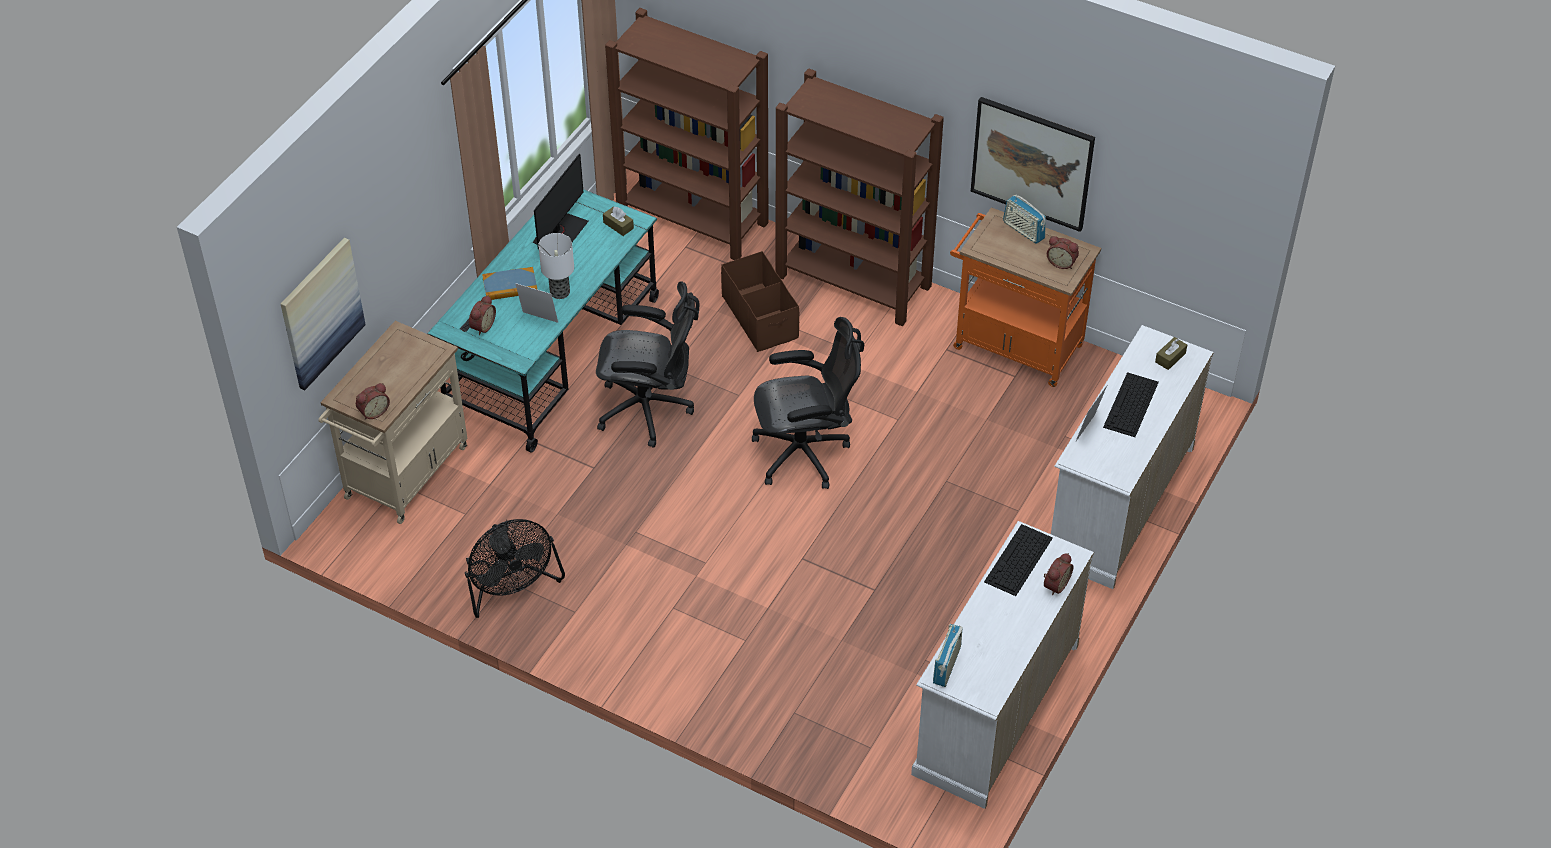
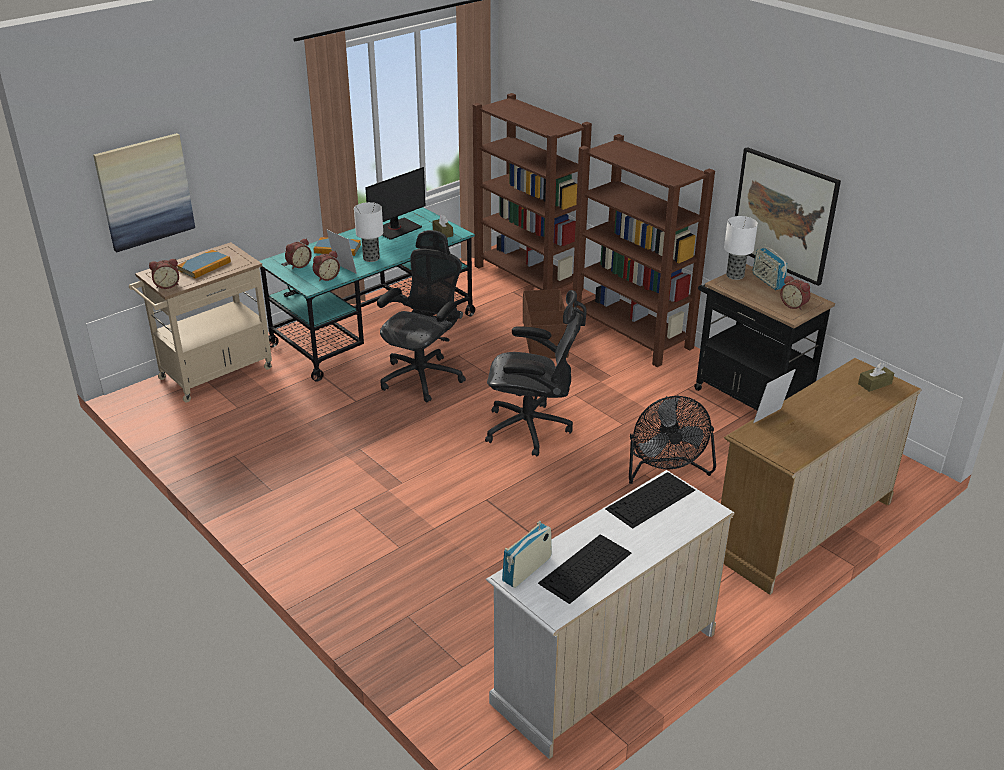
camera: 20 degrees right, 15 degrees down
(394, 369) = (204, 266): none -> book
(507, 587) = (232, 460): black fan -> black fan (662, 468)
(649, 410) = (423, 376): office chair -> office chair turned 90 degrees counterclockwise
(987, 230) = (735, 275): none -> table lamp
(1014, 346) = (748, 398): orange cart -> black cart
(1055, 584) = (679, 528): alarm clock -> alarm clock (326, 277)
(1118, 504) = (800, 528): white cabinet -> brown cabinet
(1131, 405) = (821, 409): keyboard -> keyboard (585, 569)

